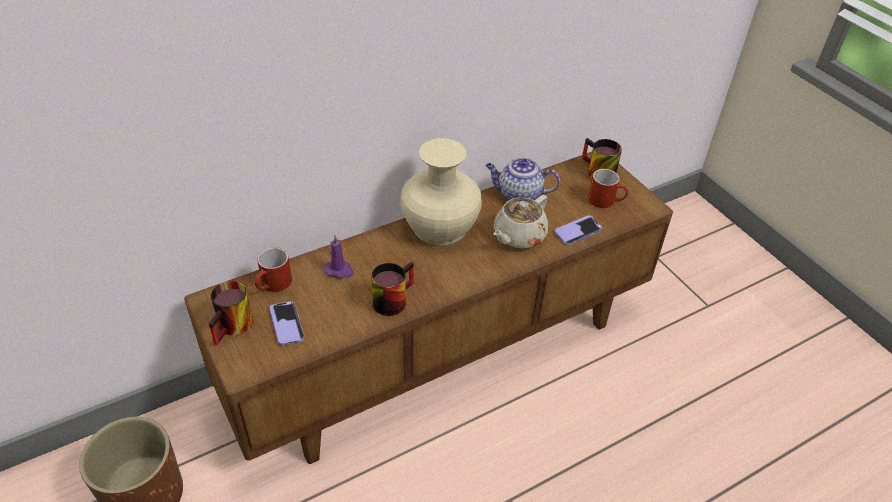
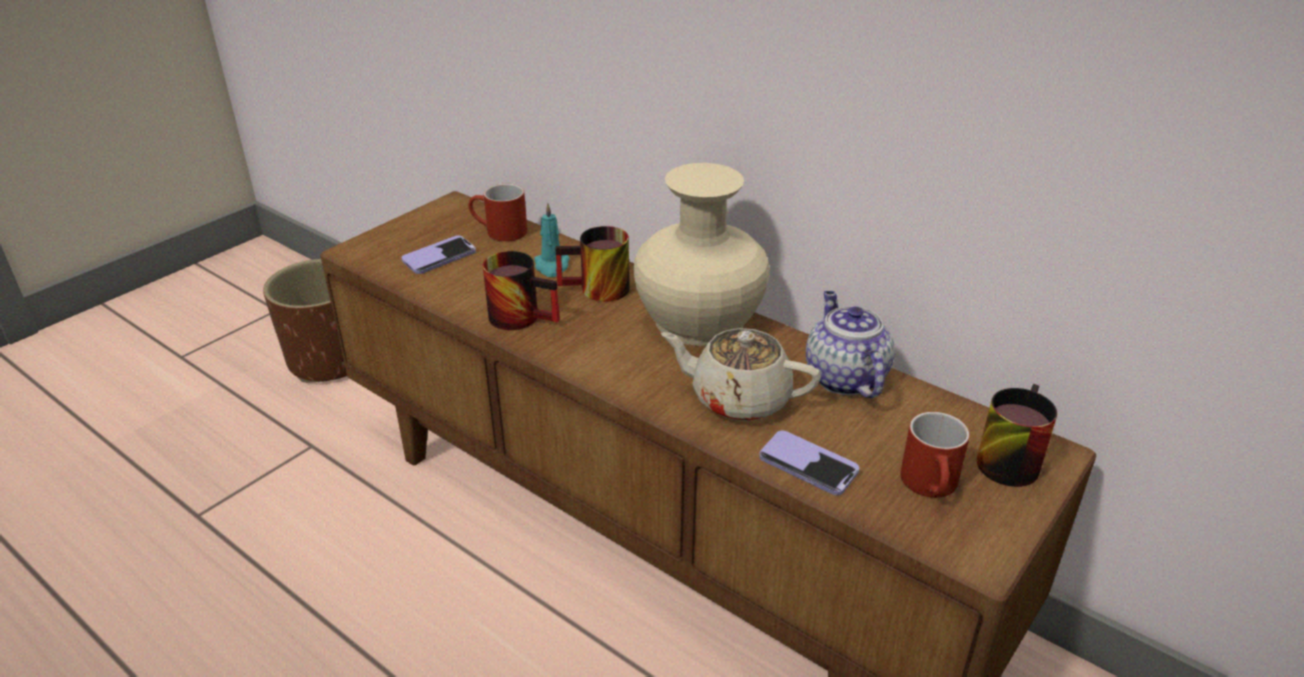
camera: 70 degrees right, 10 degrees down
(235, 327) = (419, 229): mug -> mug (596, 291)
(339, 270) = (552, 266): purple candle -> turquoise candle

